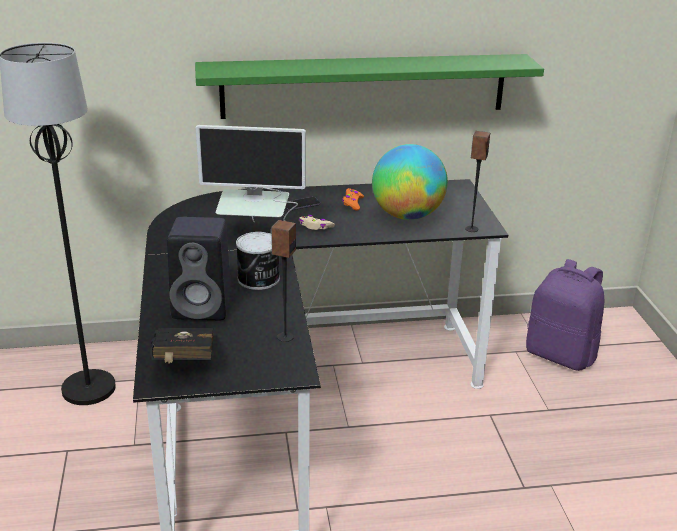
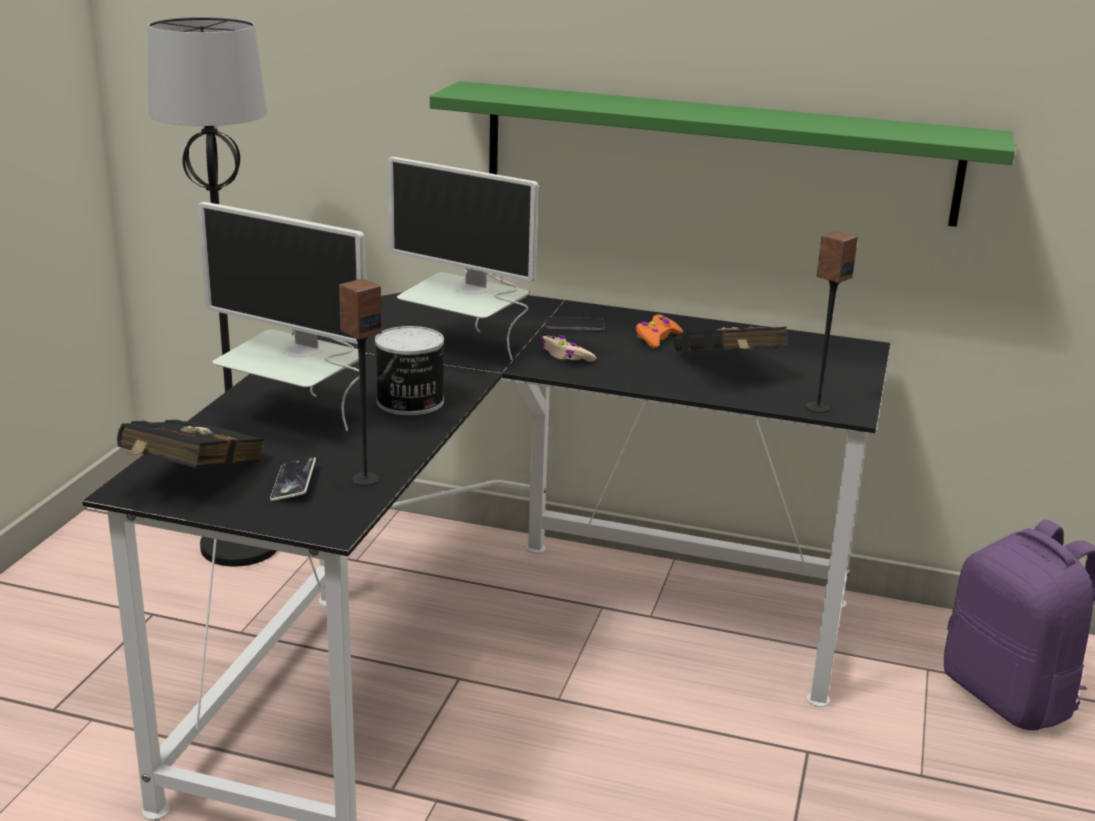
camera: 25 degrees right, 5 degrees down
(204, 307) = (297, 417): black speaker -> monitor
(247, 351) = (293, 483): none -> phone
(407, 215) = (727, 370): globe -> black book

